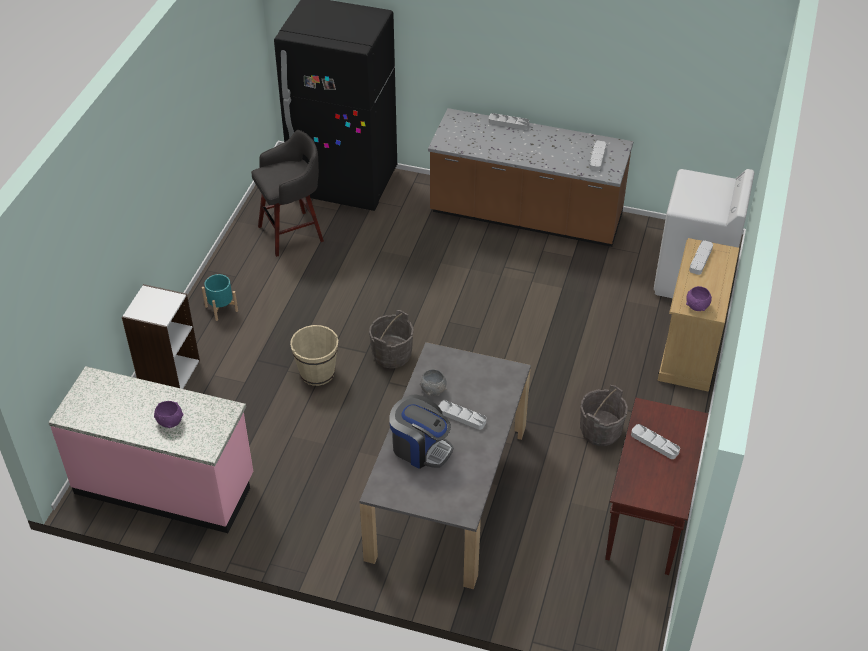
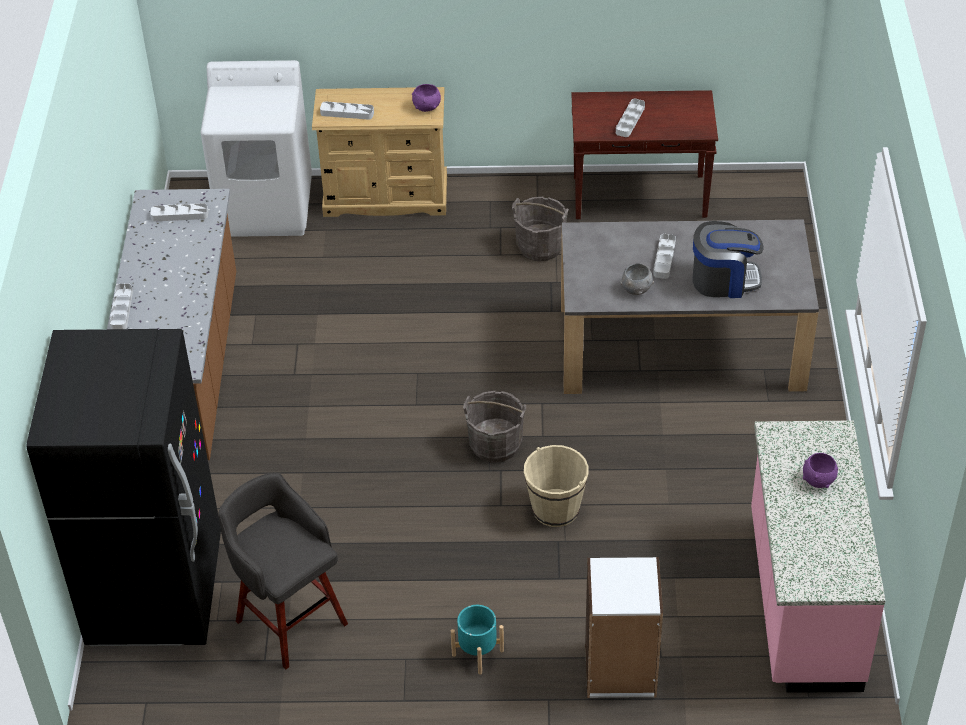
camera: 105 degrees left, 0 degrees up
(420, 448) = (724, 280): coffee machine -> coffee machine turned 75 degrees clockwise

